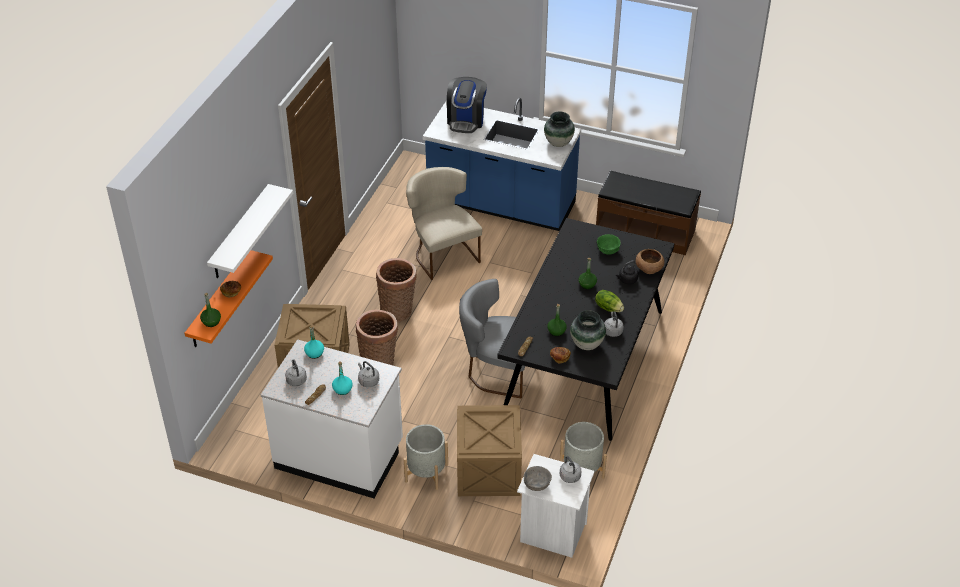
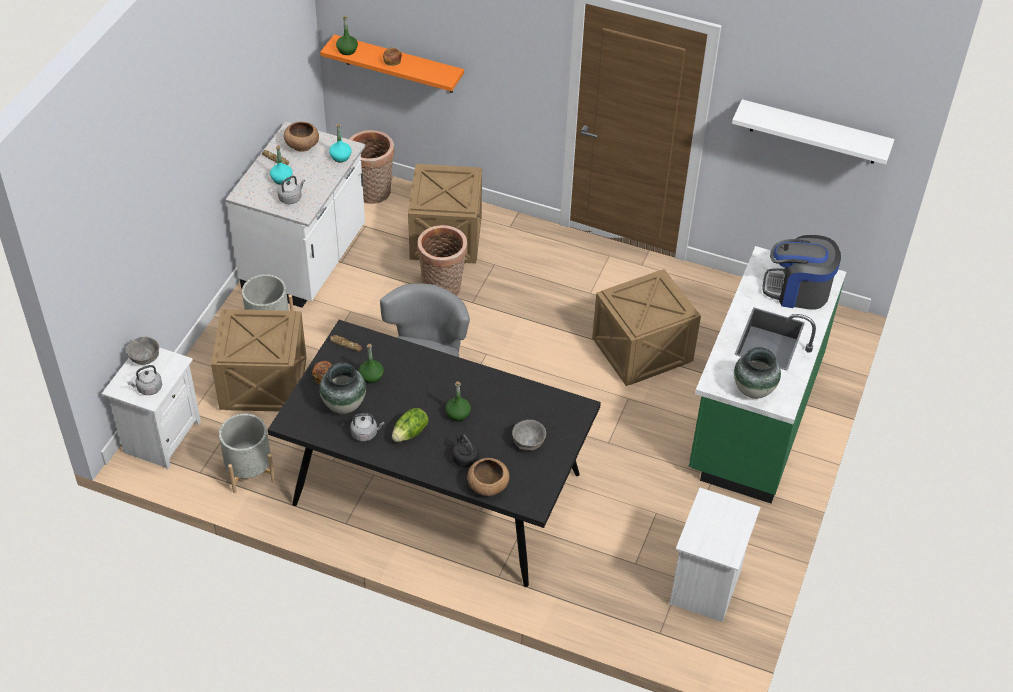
camera: 90 degrees right, 5 degrees up
(240, 233) = (455, 41): white shelf -> white shelf (814, 132)
(296, 379) = (302, 145): grey kettle -> brown bowl
(398, 311) = (533, 307): basket -> basket (373, 194)
(442, 254) = (643, 350): beige chair -> crate
(501, 204) = (754, 415): blue counter -> green counter
(608, 250) = (528, 443): green bowl -> grey bowl
(645, 231) = (707, 586): brown bench -> white nightstand

